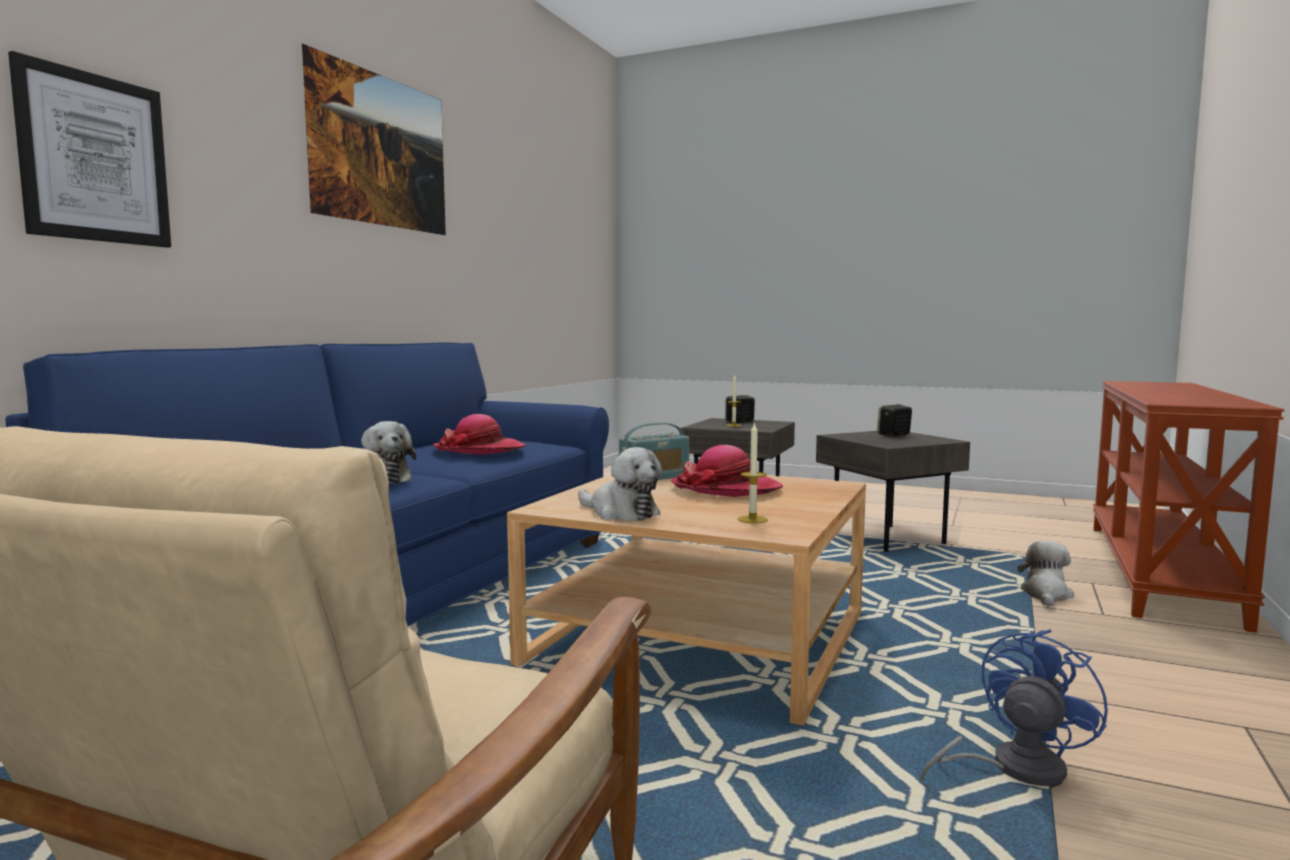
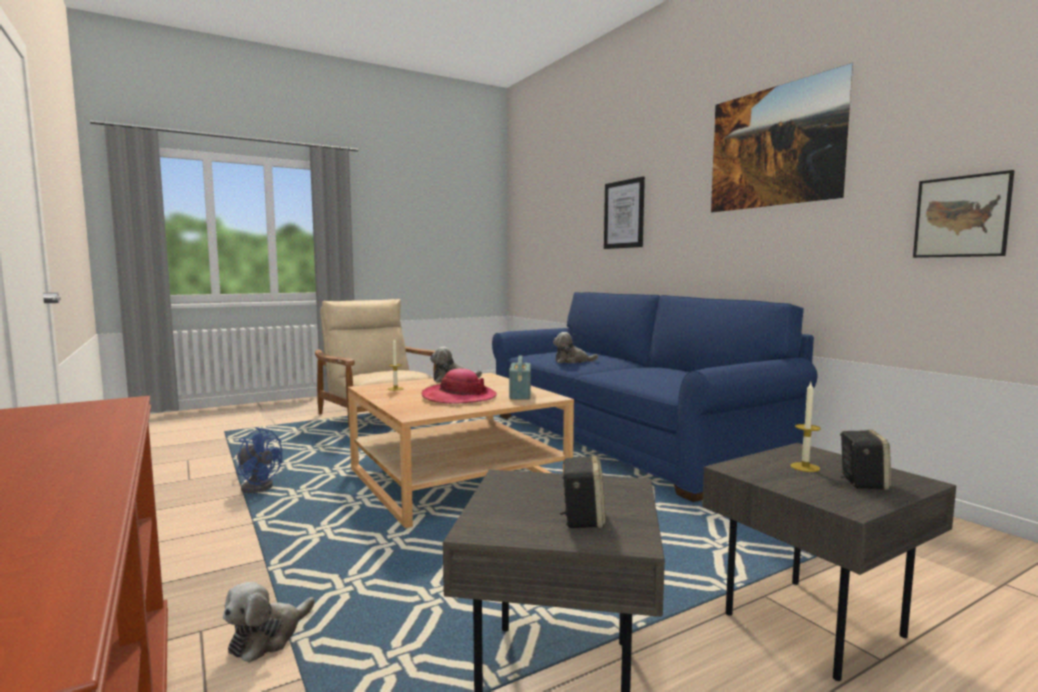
camera: 125 degrees right, 0 degrees up
(479, 450) = (642, 374): hat -> none
(506, 270) = (961, 216): none -> picture
(1012, 769) = (257, 486): blue fan -> blue fan turned 60 degrees counterclockwise
(1046, 595) = (268, 637): plush toy -> plush toy turned 60 degrees clockwise

